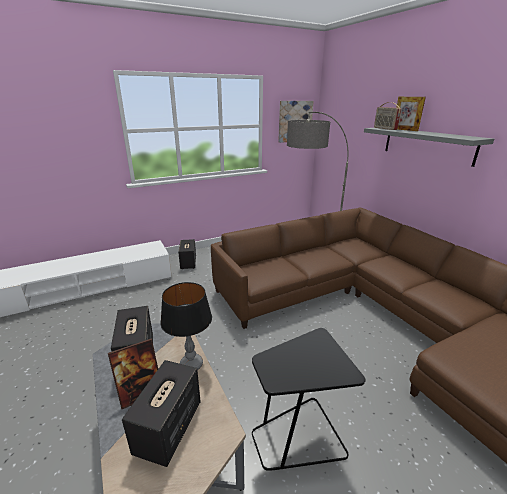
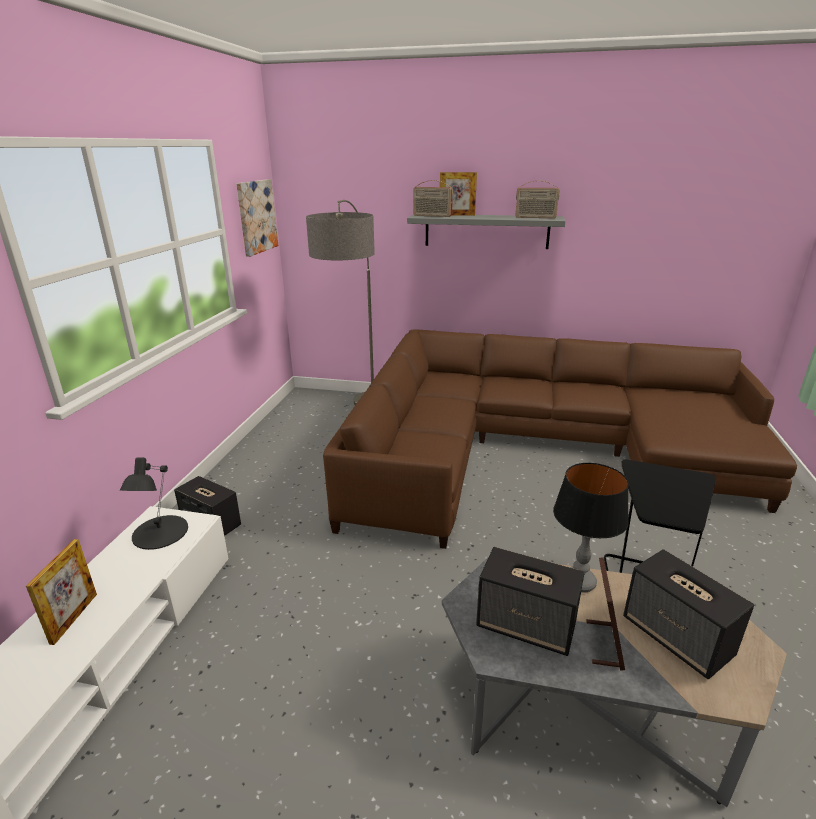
camera: 50 degrees left, 0 degrees up
(91, 259) = (74, 618): none -> picture frame
(146, 249) = (159, 532): none -> black table lamp
(458, 136) = (535, 217): none -> radio

